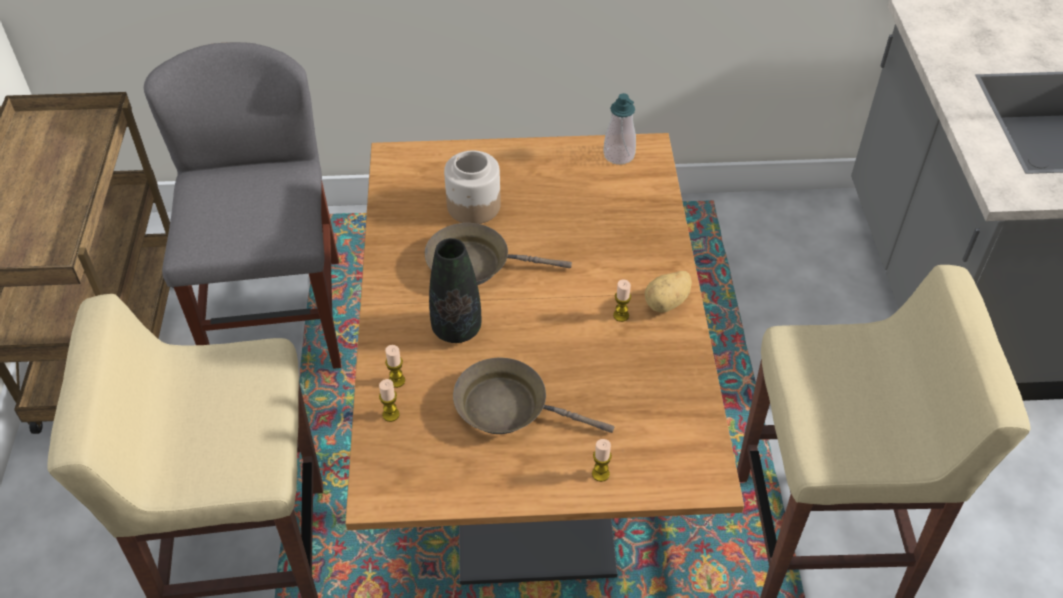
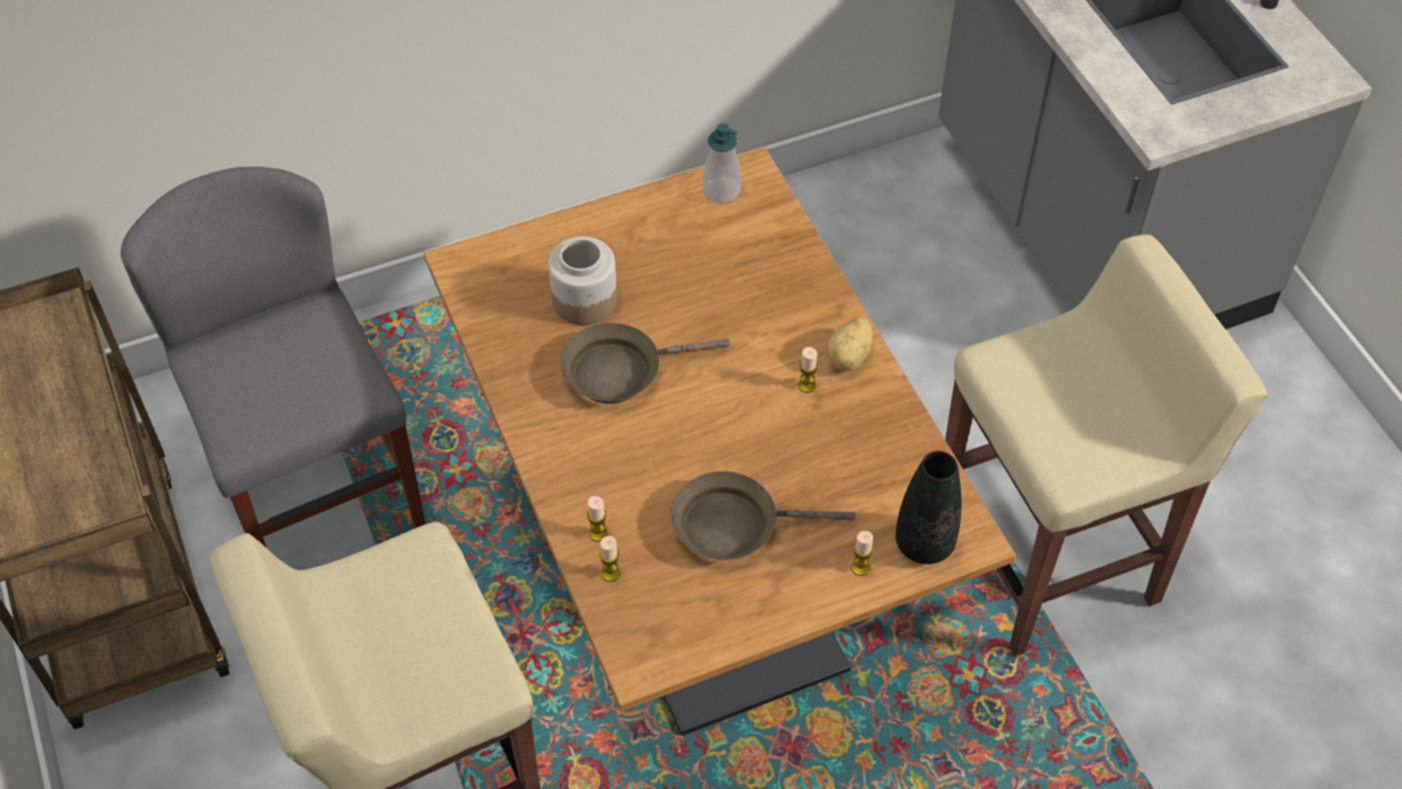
camera: 20 degrees left, 5 degrees up
(456, 329) = (636, 454): black vase -> black vase (924, 544)

